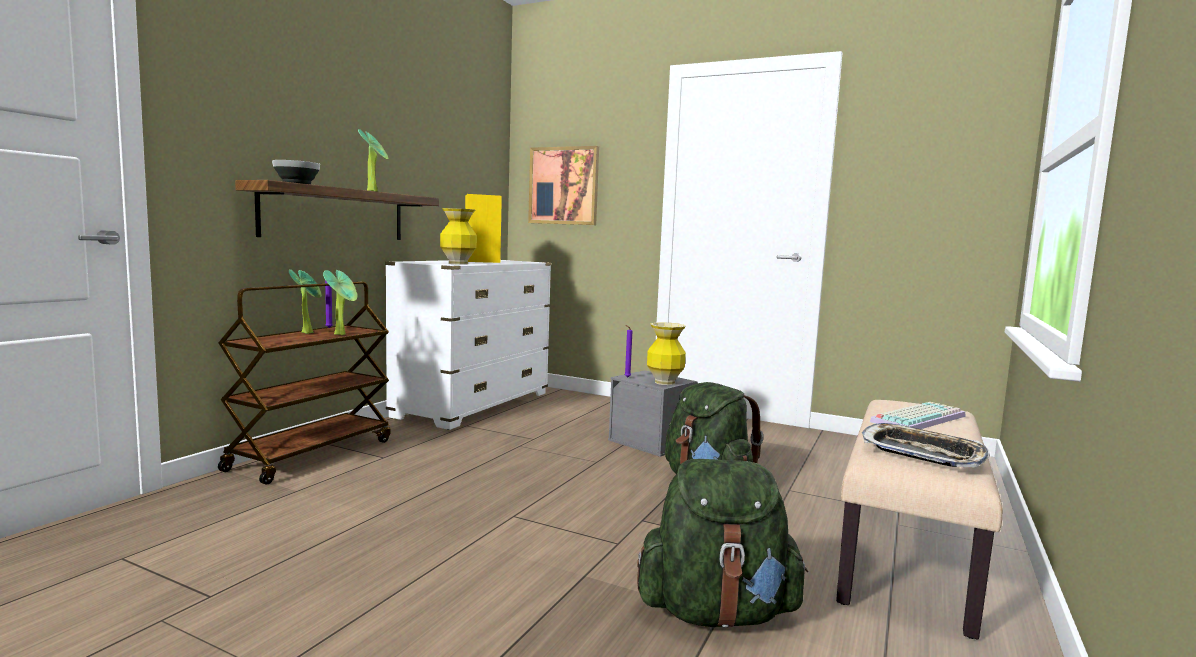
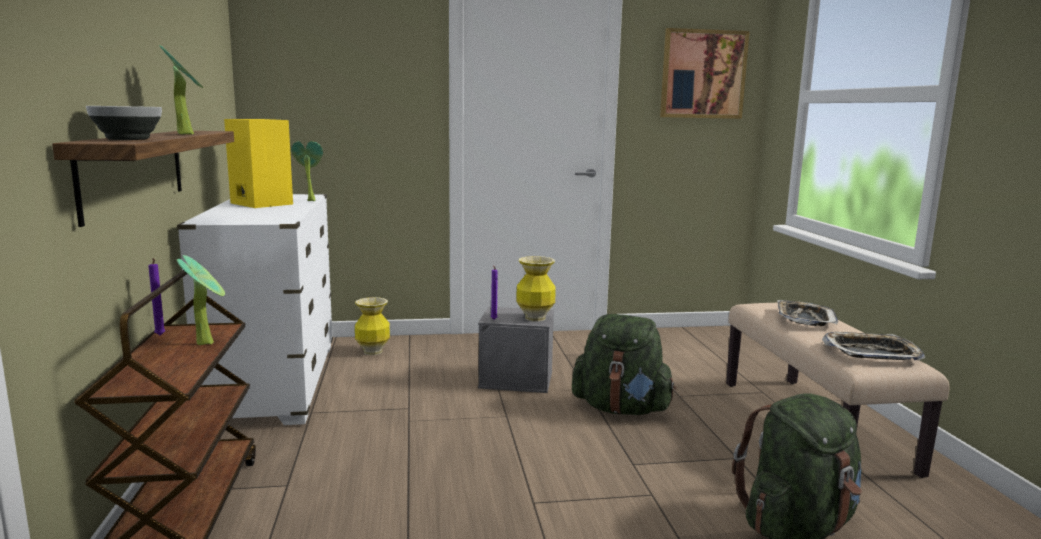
camera: 35 degrees left, 5 degrees up
(307, 332) = (153, 351): potted plant -> potted plant (310, 200)
(458, 264) = (276, 216): vase -> vase (372, 352)
(564, 186) = (320, 98): picture -> picture (703, 74)
(917, 418) = (804, 319): keyboard -> tray

